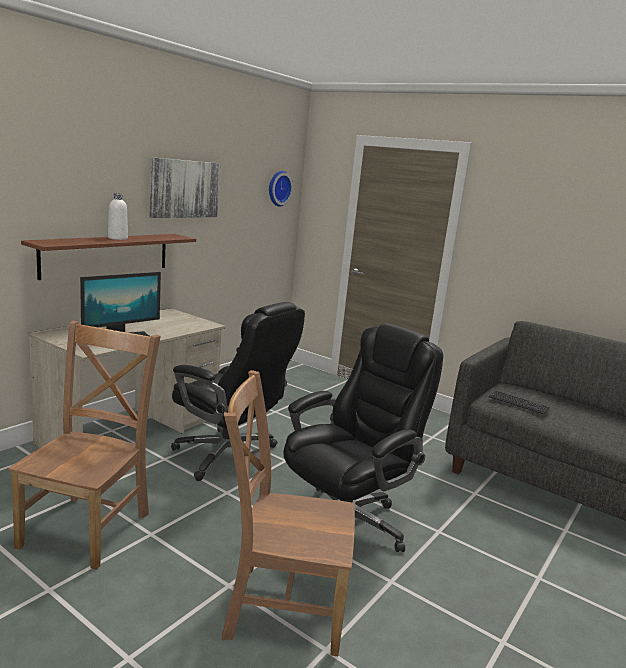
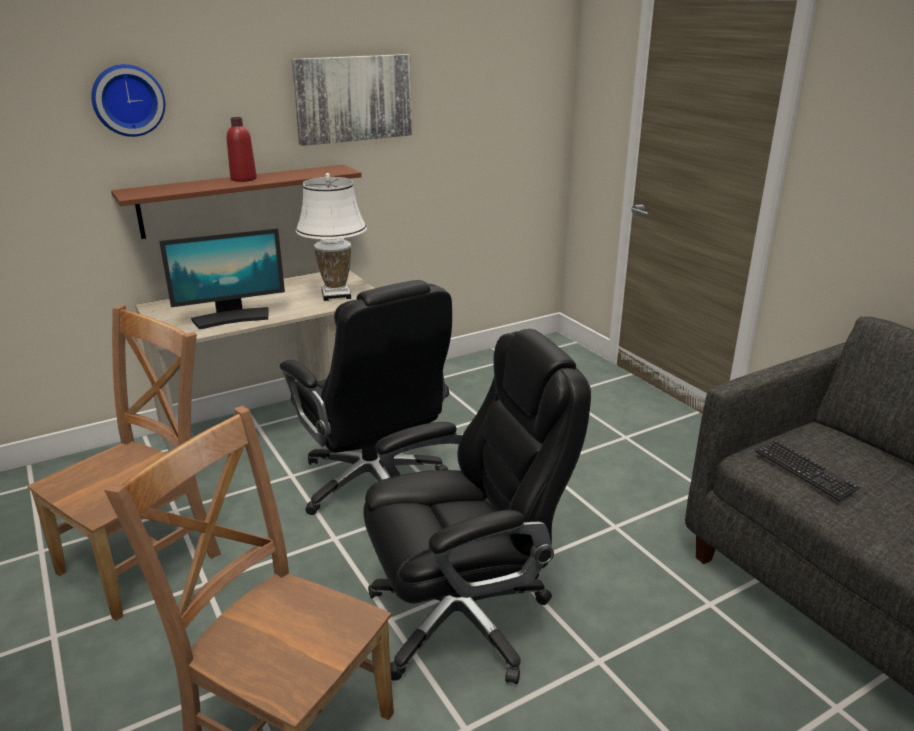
camera: 25 degrees right, 10 degrees up
(117, 238) = (243, 179): white bottle -> red bottle
(184, 324) = (336, 295): none -> white table lamp
(278, 188) = (525, 80): wall clock -> wall clock (128, 100)

